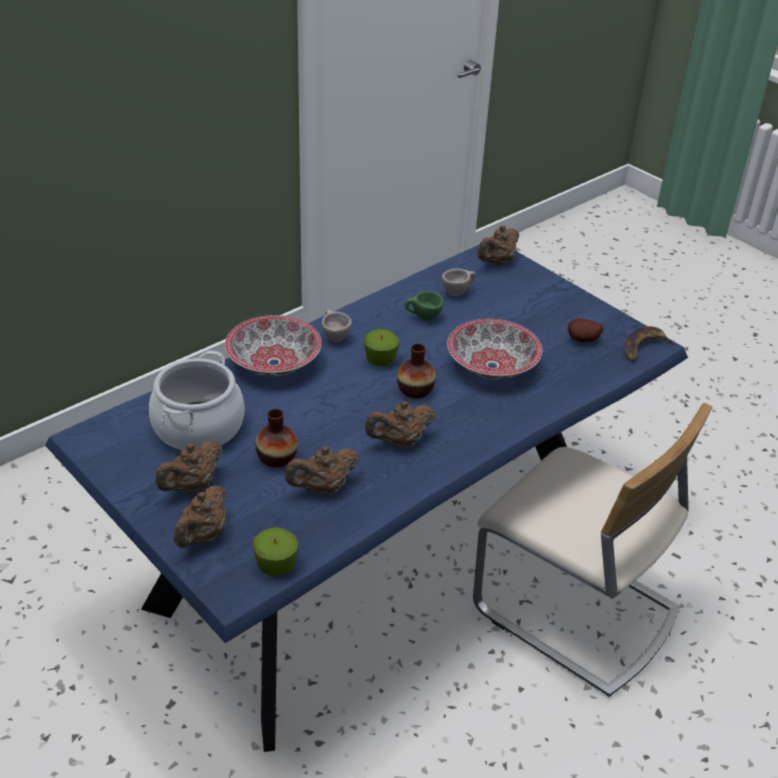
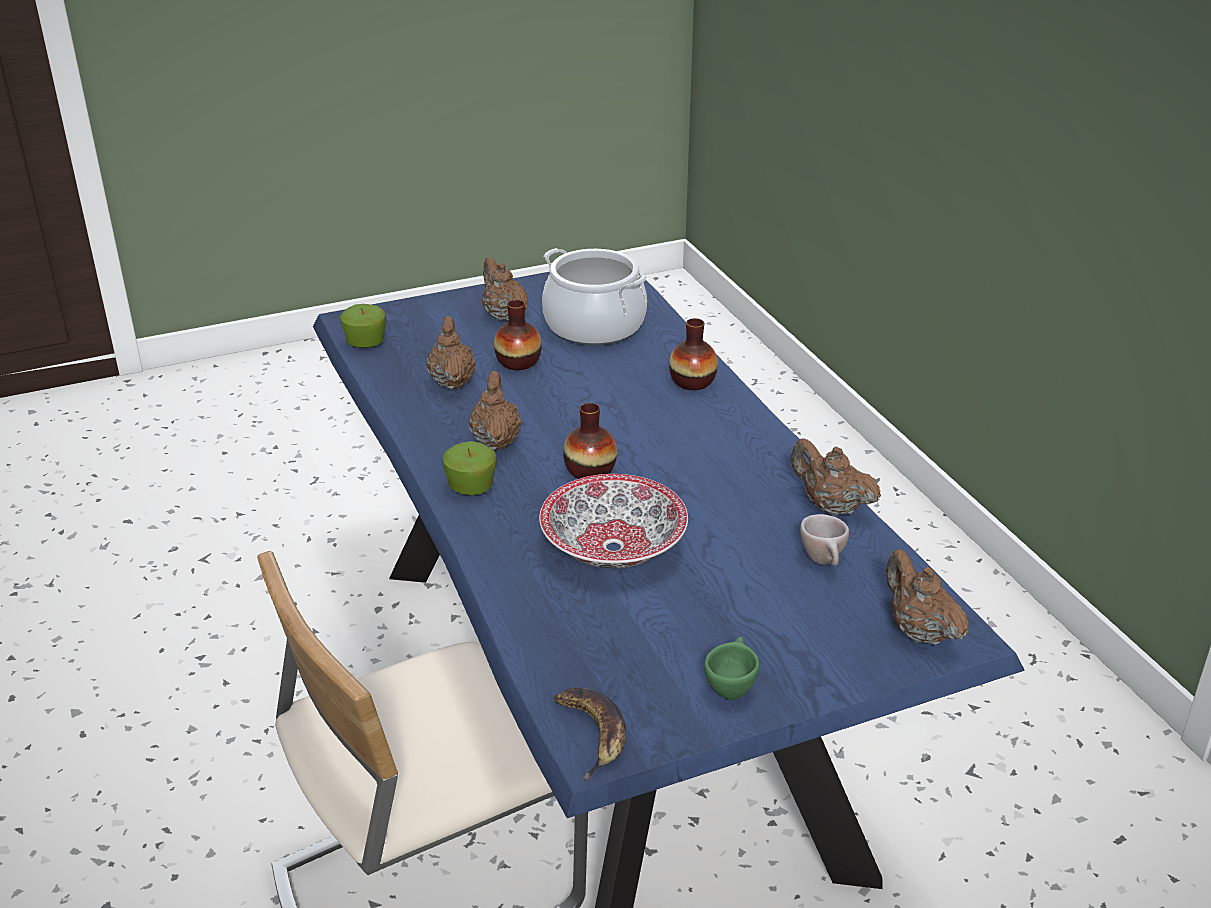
camera: 110 degrees right, 5 degrees down
(203, 536) = (431, 314): brown teapot -> brown teapot (830, 506)
(274, 363) = (692, 382): bowl -> vase
(333, 337) = (735, 430): beige cup -> none
(380, 360) = (667, 456): apple -> apple (471, 488)
(423, 318) = (760, 512): green cup -> green cup (731, 687)
(583, 341) = (639, 662): potato -> none

